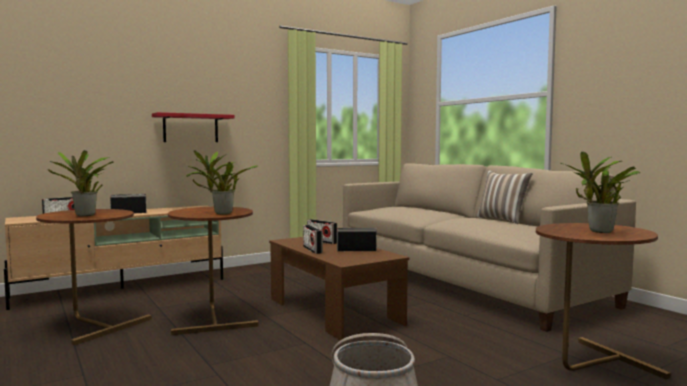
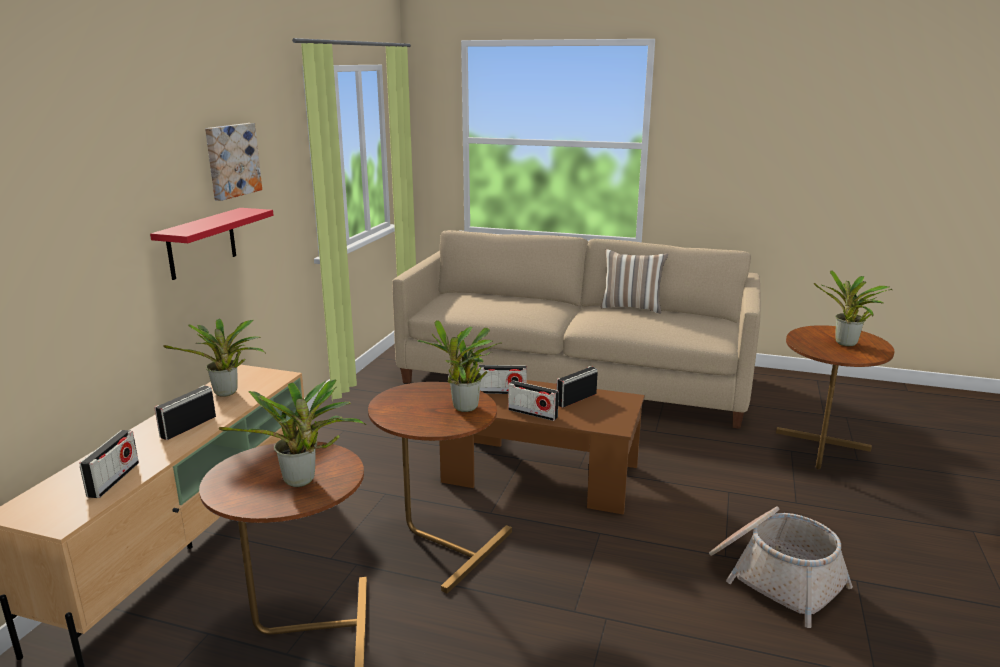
camera: 40 degrees left, 15 degrees up
(172, 209) = (227, 394): none -> potted plant
(223, 88) = (231, 160): none -> picture

